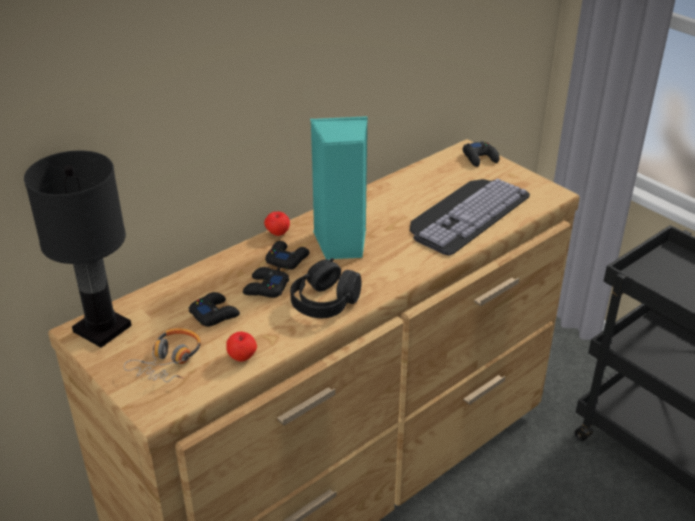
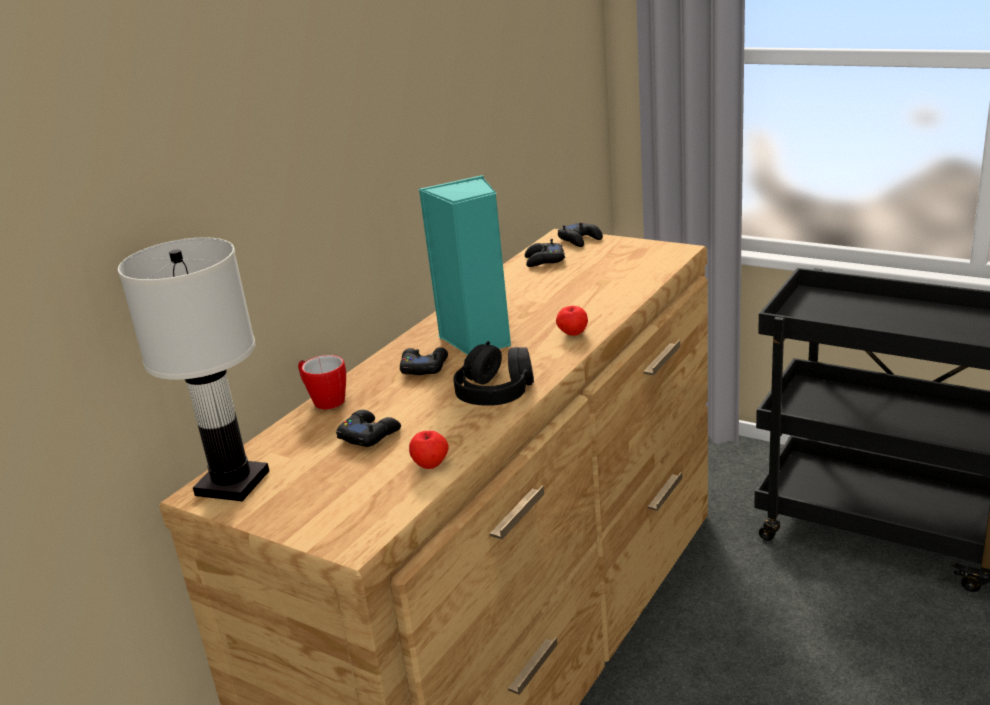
camera: 15 degrees left, 10 degrees down
(102, 328) = (232, 482): black table lamp -> white table lamp
(169, 362) = (341, 492): headphones -> none
(200, 270) = (324, 400): none -> mug
(265, 288) = (415, 397): black game controller -> black game controller (544, 260)
(277, 233) = (396, 347): apple -> apple (572, 333)
(466, 212) = (598, 284): keyboard -> none

